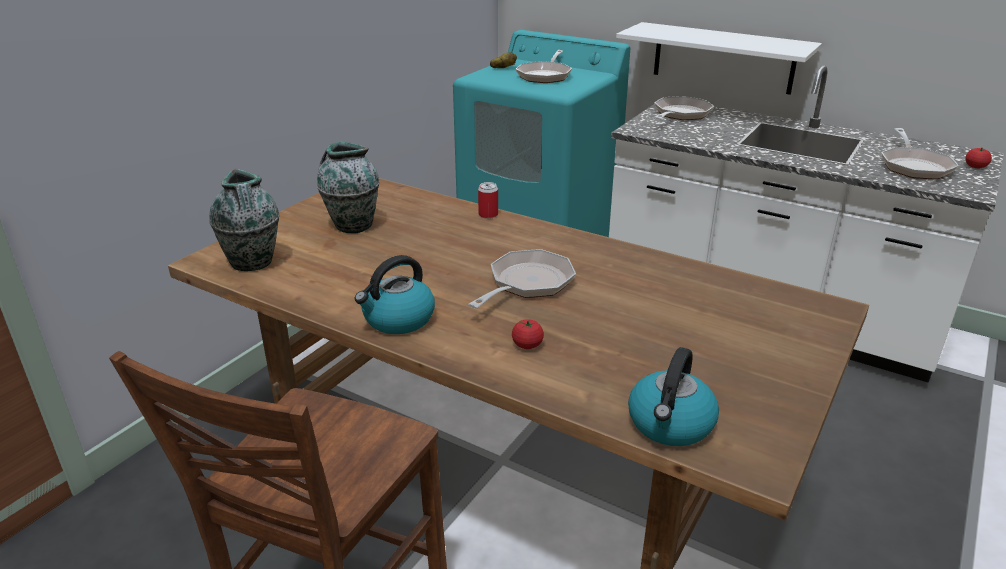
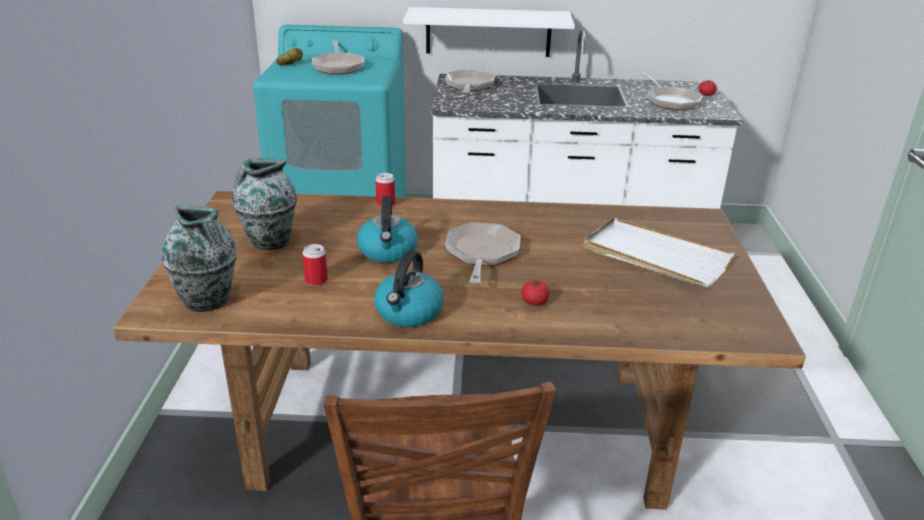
camera: 30 degrees left, 0 degrees up
(352, 269) = (316, 280): none -> can
(670, 424) = (689, 328): kettle -> kettle (388, 252)
(716, 336) = (655, 257): none -> white tray

